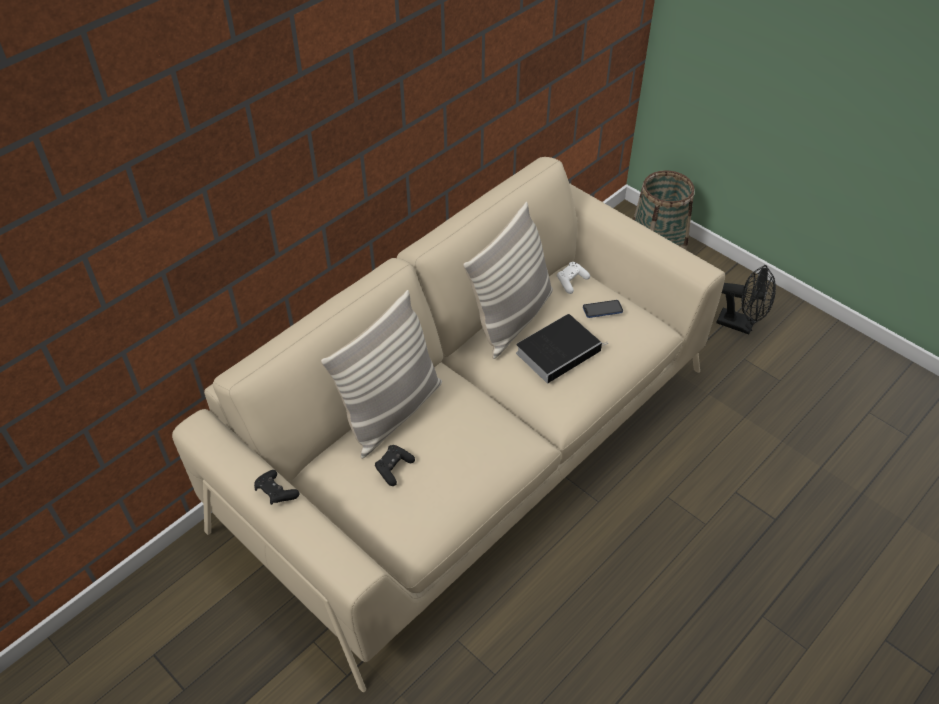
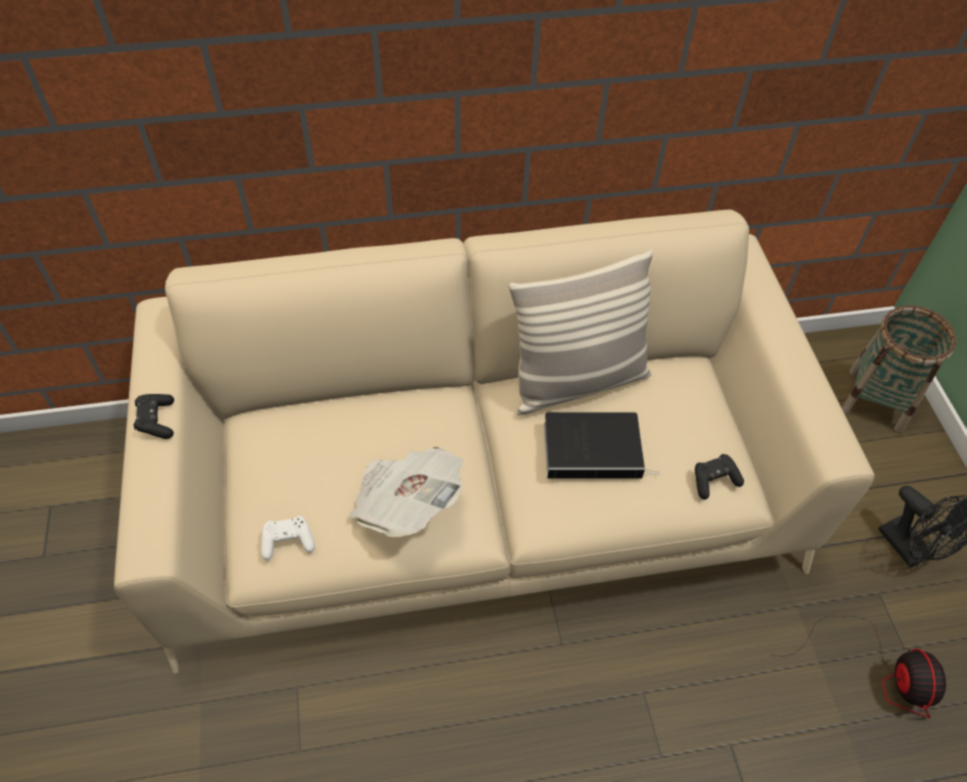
camera: 35 degrees right, 5 degrees up
(391, 412) = (363, 409): pillow -> none
(393, 468) = (308, 469): black game controller -> black game controller (714, 480)
(477, 449) = (406, 503): none -> newspaper
(571, 281) = (682, 378): white game controller -> white game controller (288, 542)
(602, 309) = (689, 431): phone -> none
(776, 401) = (877, 671): none -> fan

